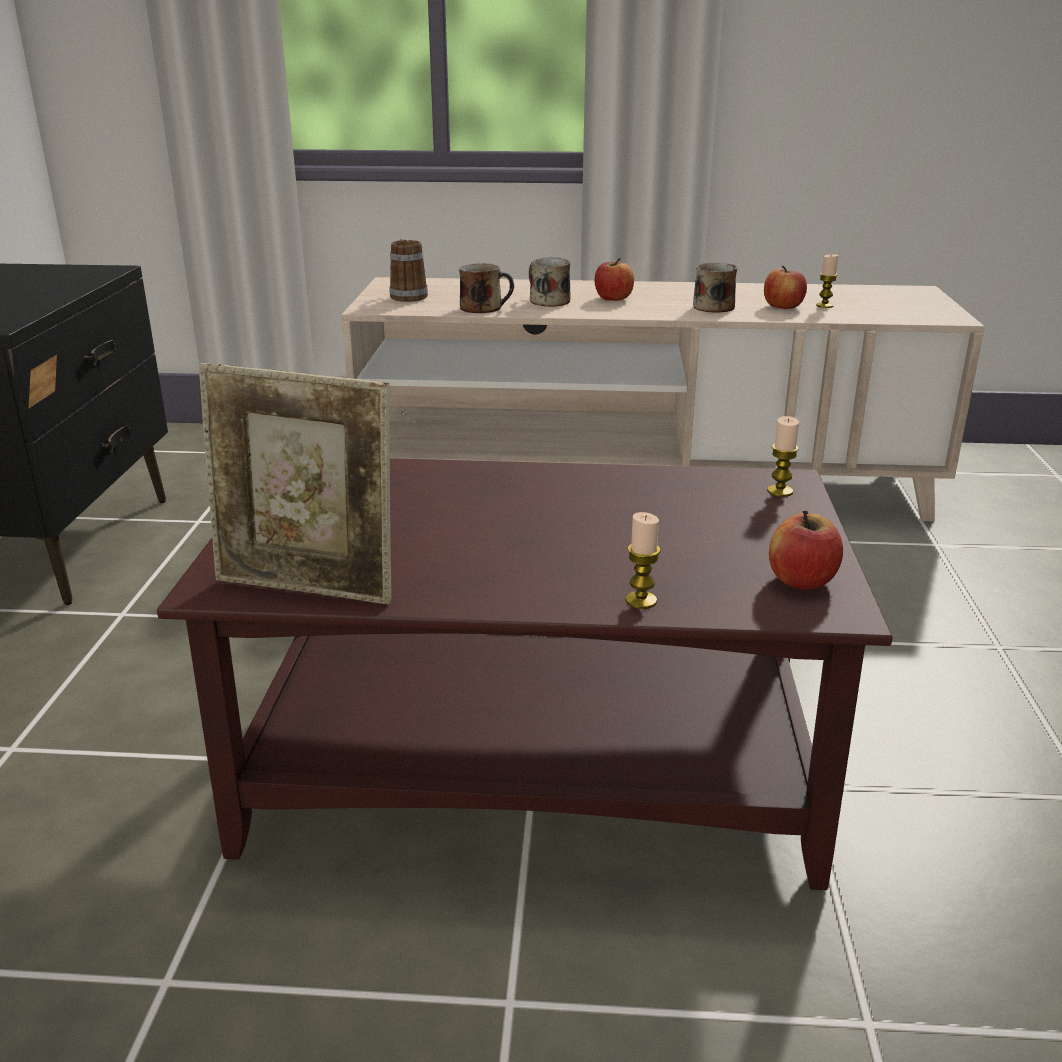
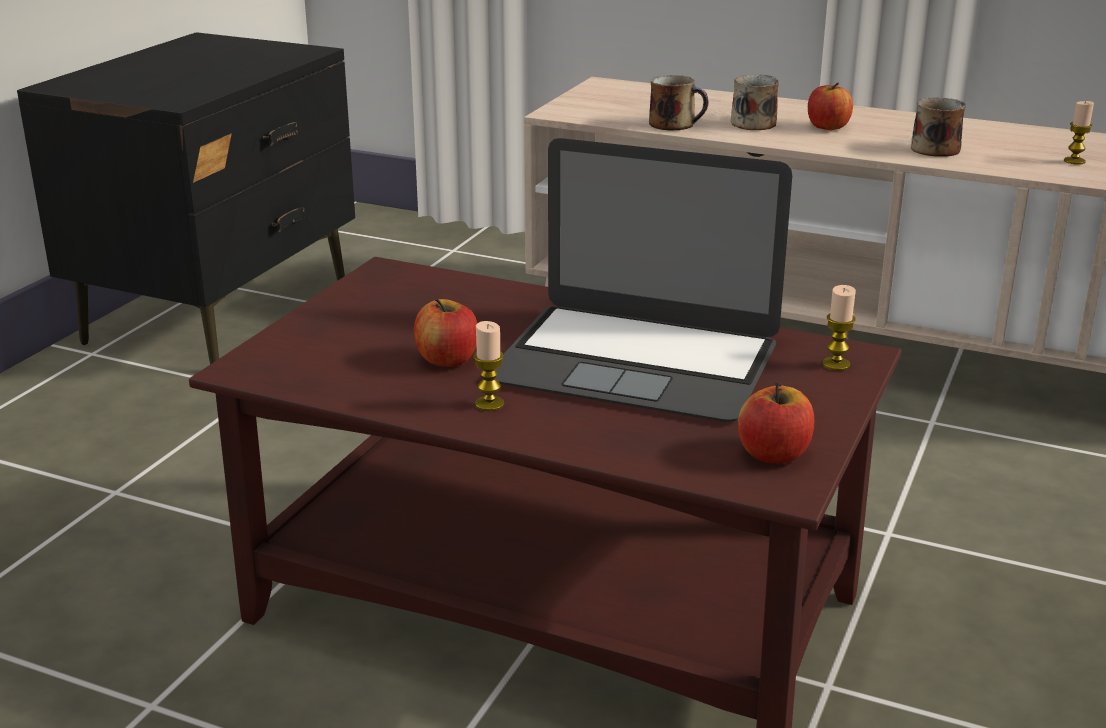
camera: 20 degrees right, 0 degrees up
(308, 587) = (318, 381): picture frame -> none
(407, 295) = (607, 101): mug -> none
(608, 516) = (636, 361): none -> laptop
(641, 601) = (599, 445): candle -> candle (489, 404)
(783, 306) = (1021, 157): apple -> apple (447, 359)

